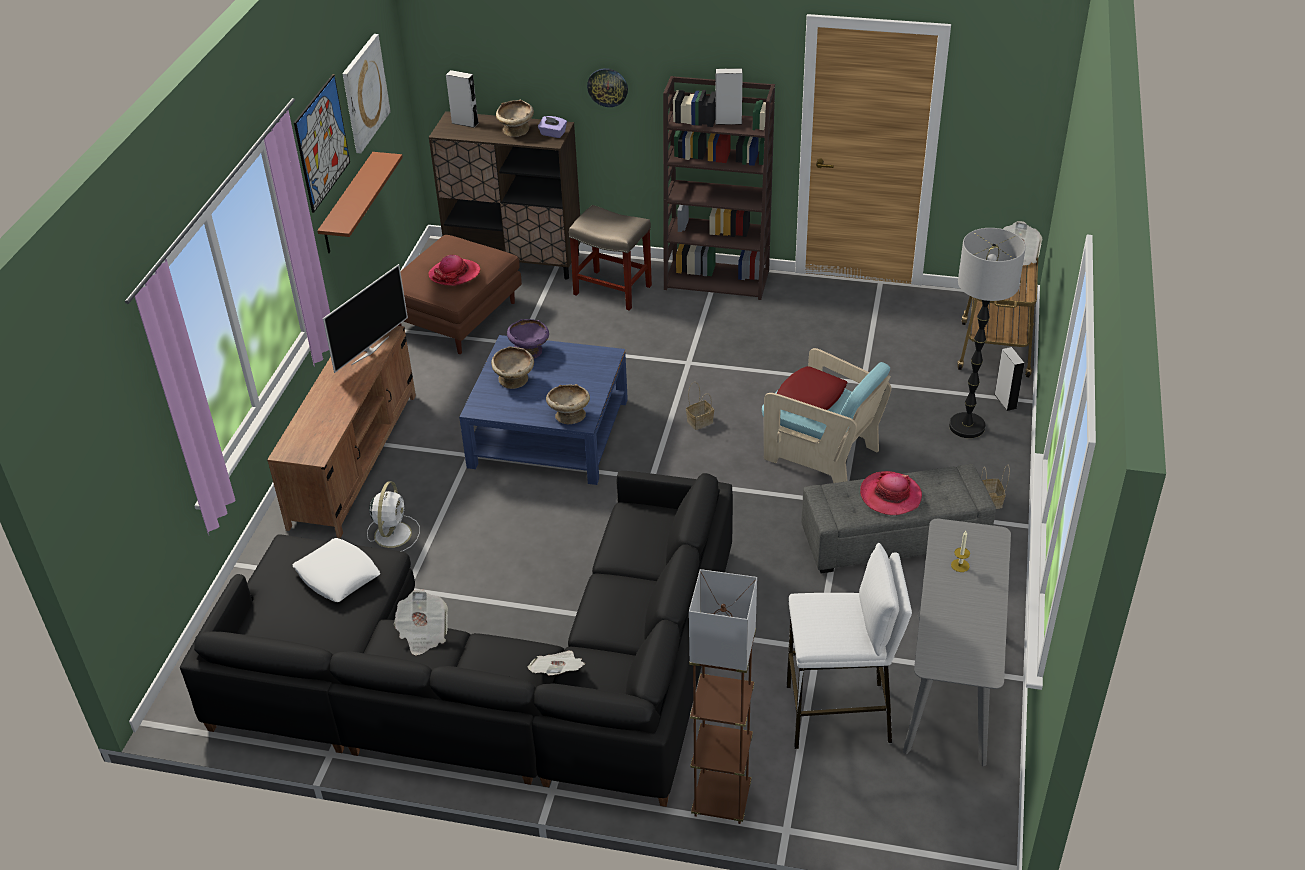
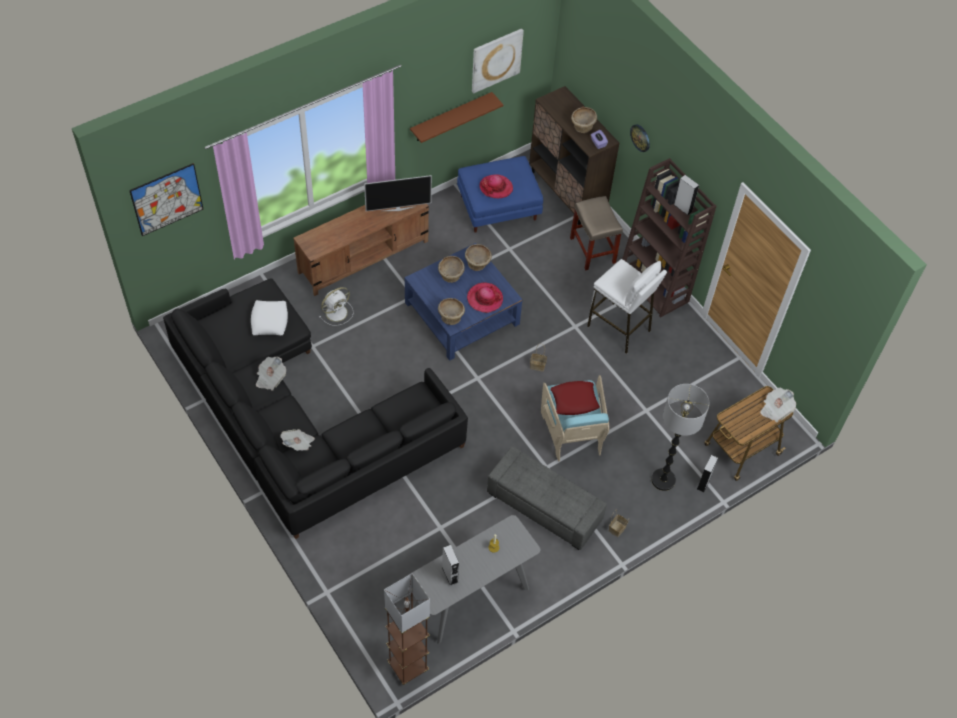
camera: 40 degrees right, 15 degrees up
(322, 143) = (435, 84): picture -> picture (167, 199)
(457, 316) = (499, 207): brown ottoman -> blue ottoman
(465, 123) = (564, 102): grey speaker -> grey speaker (450, 574)
(530, 351) = (477, 264): purple bowl -> beige bowl
(721, 800) = (318, 556): brown floor lamp -> brown floor lamp (408, 666)
(839, 715) = (409, 565): white stool -> white stool (619, 328)
(890, 495) = (543, 485): hat -> hat (485, 298)

